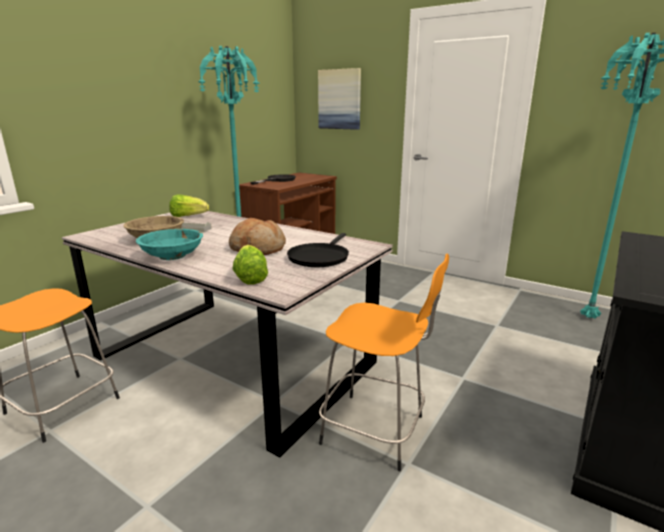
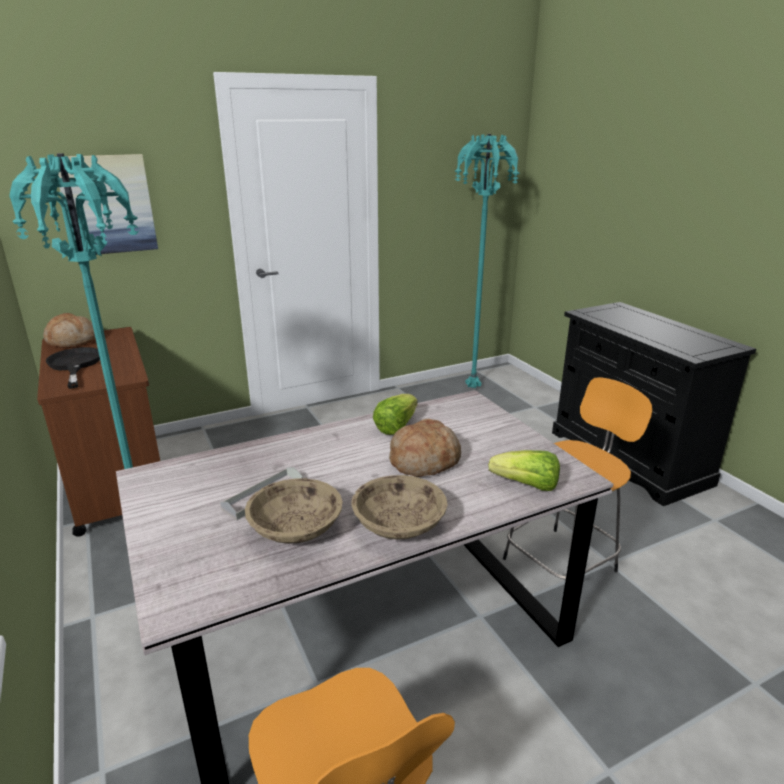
camera: 60 degrees left, 5 degrees up
(173, 256) = (399, 525): turquoise bowl -> beige bowl
(188, 216) = (183, 482): lettuce -> lettuce (396, 426)
(302, 175) = (72, 341): none -> bread
(319, 257) = (487, 434): black frying pan -> none

